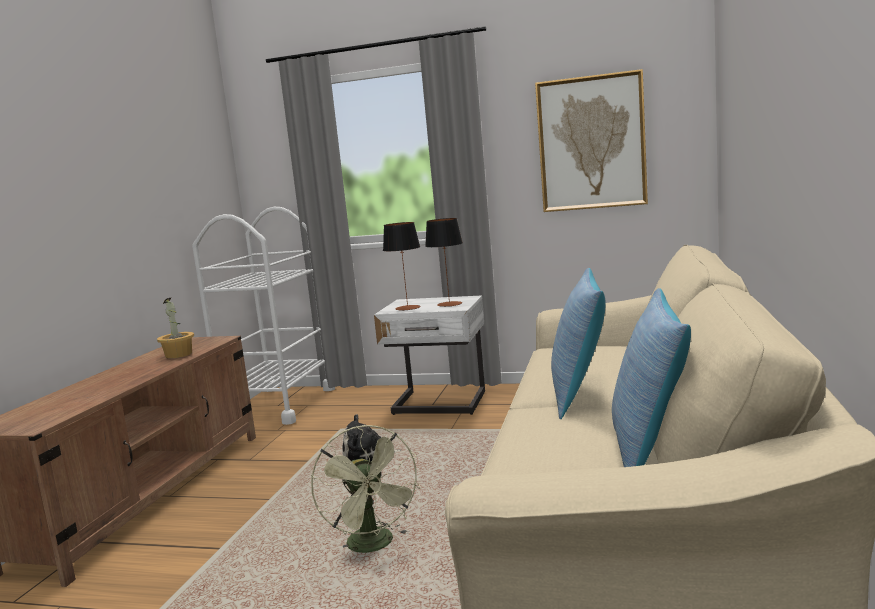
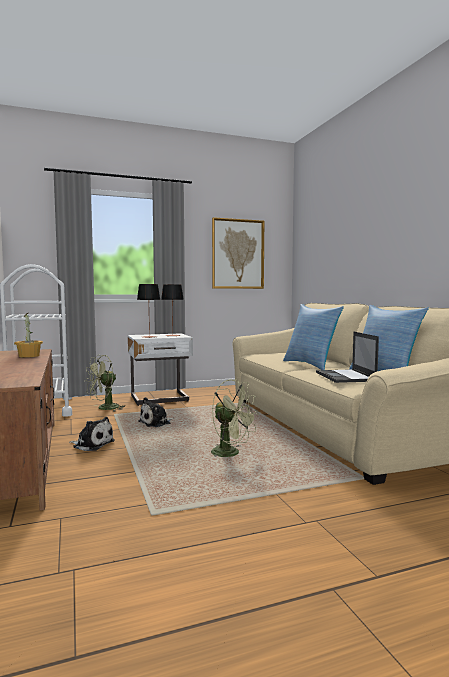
camera: 35 degrees left, 5 degrees down
(245, 484) = (92, 444): none -> plush toy
(345, 415) = (104, 408): none -> green fan
(549, 449) = (346, 377): none -> laptop

